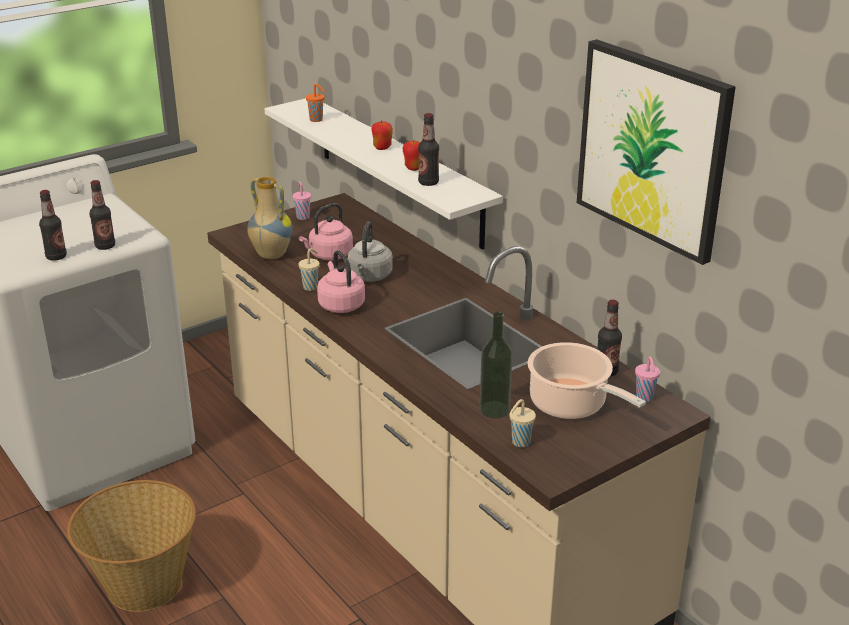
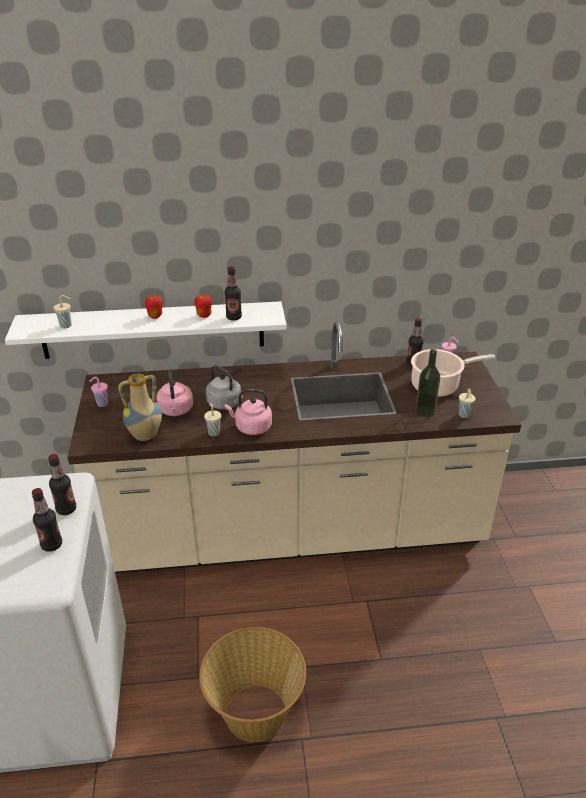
camera: 60 degrees left, 5 degrees up
(317, 120) = (66, 325): orange cup -> beige cup
(652, 148) = (420, 219): picture -> none

